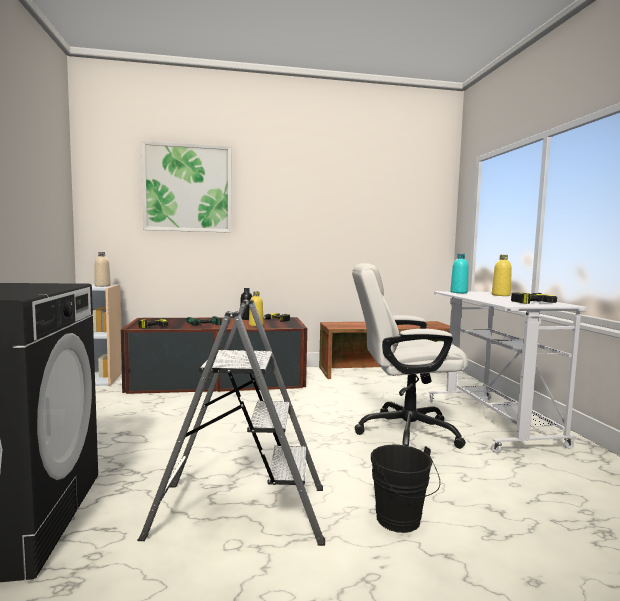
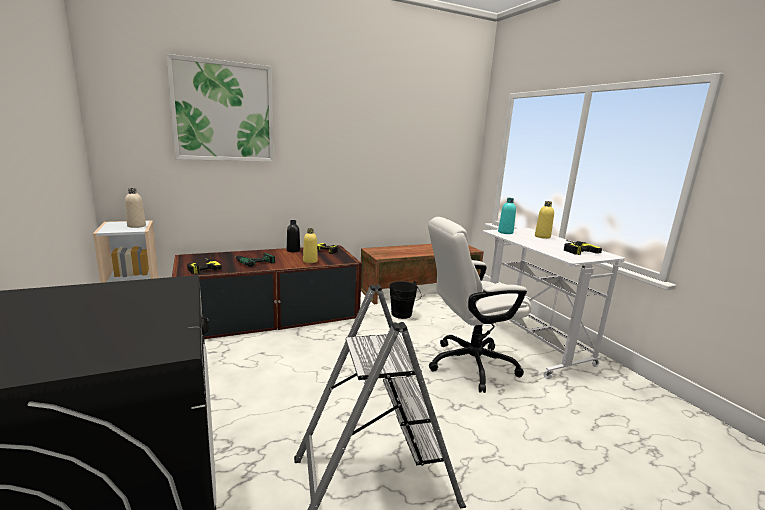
camera: 15 degrees left, 10 degrees up
(401, 522) = (512, 468): black bucket -> black bucket (403, 315)

